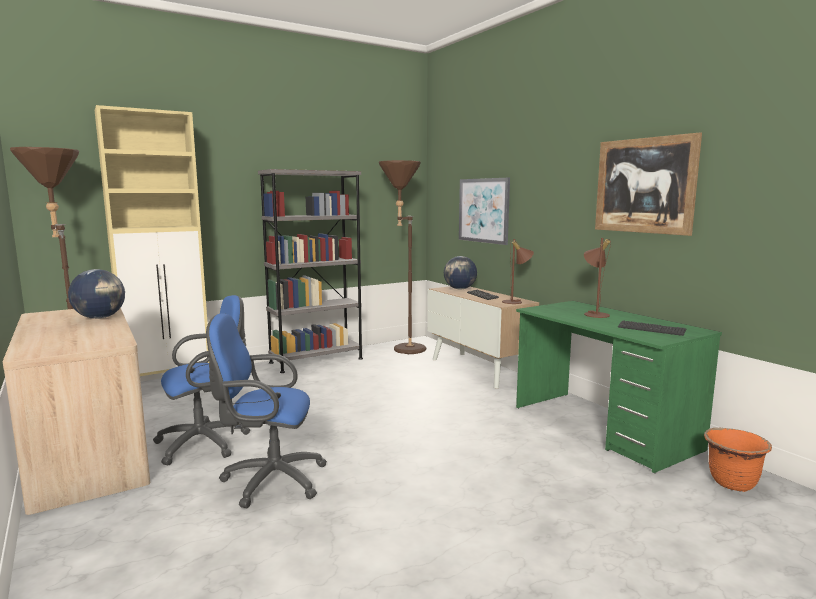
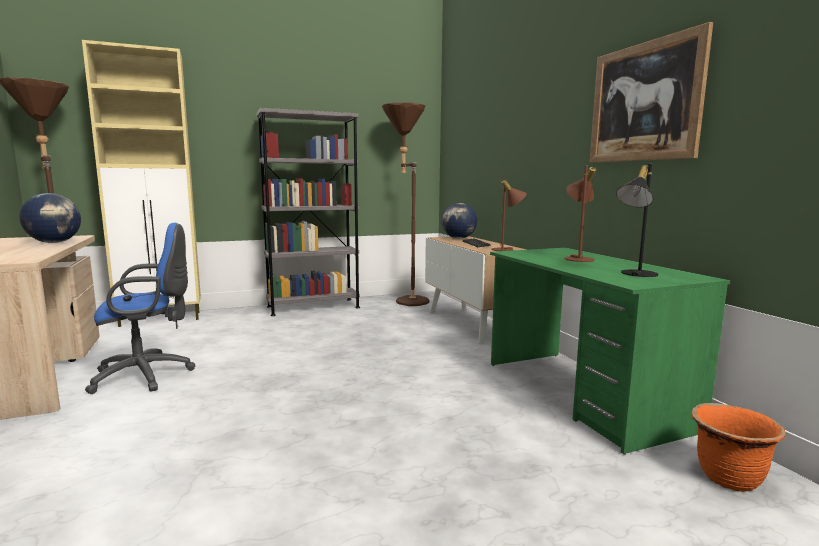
camera: 10 degrees right, 0 degrees up
(268, 480) = (173, 419): blue office chair -> none
(483, 210) = (486, 154): picture -> none
(651, 329) = (634, 274): keyboard -> black table lamp

